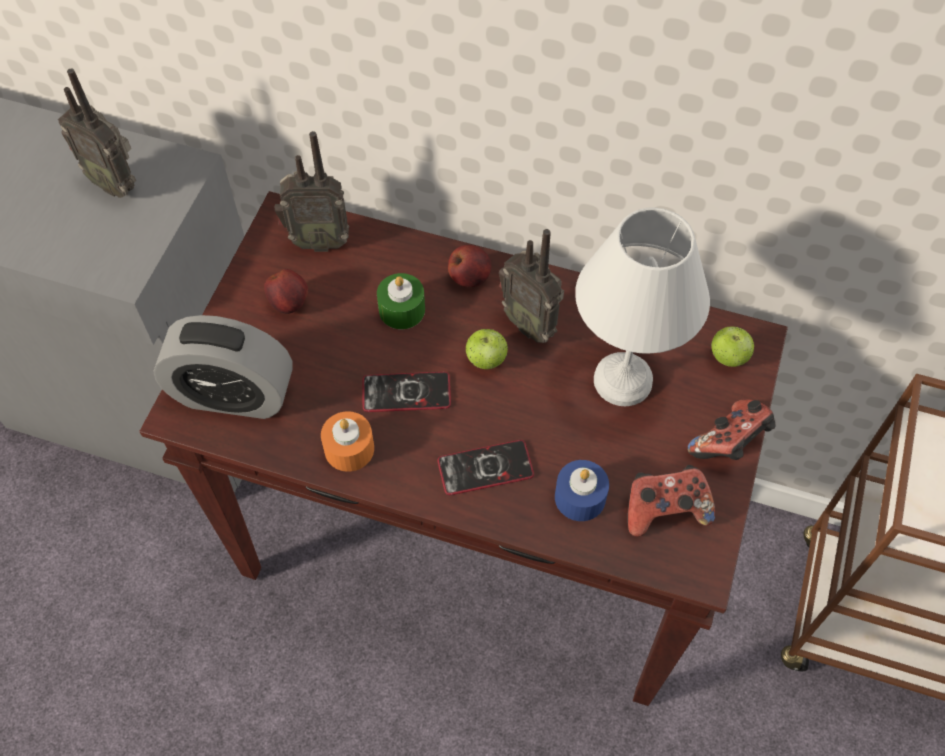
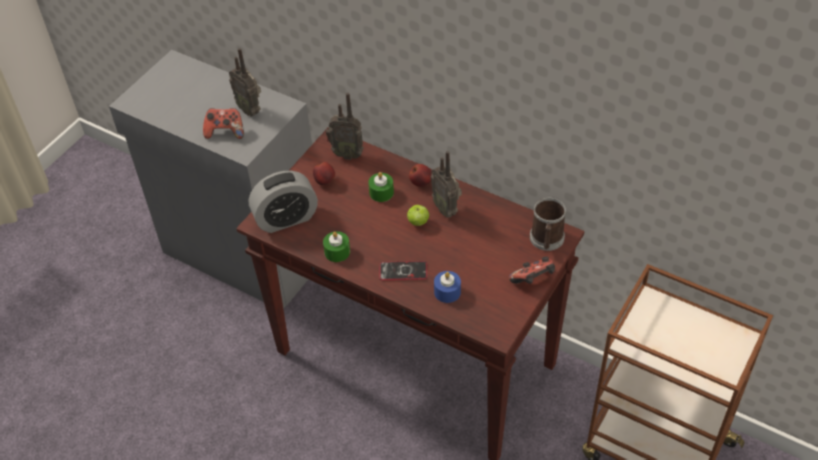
camera: 15 degrees right, 10 degrees down
(233, 394) = (286, 219): alarm clock -> alarm clock turned 45 degrees counterclockwise
(349, 449) = (337, 252): orange candle -> green candle
(406, 393) = (373, 231): phone -> none
(625, 379) = (488, 242): white table lamp -> none
(664, 510) = (489, 304): game controller -> game controller (225, 132)
(728, 357) = (546, 240): apple -> mug

